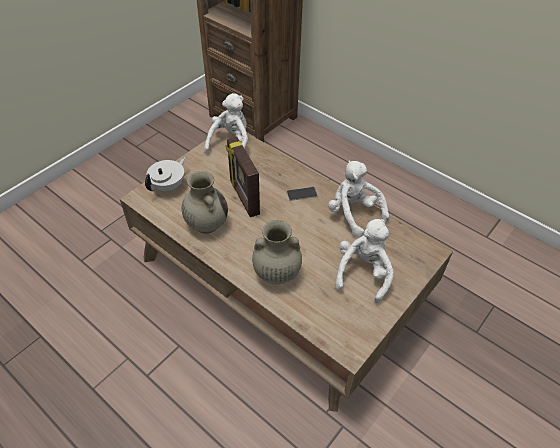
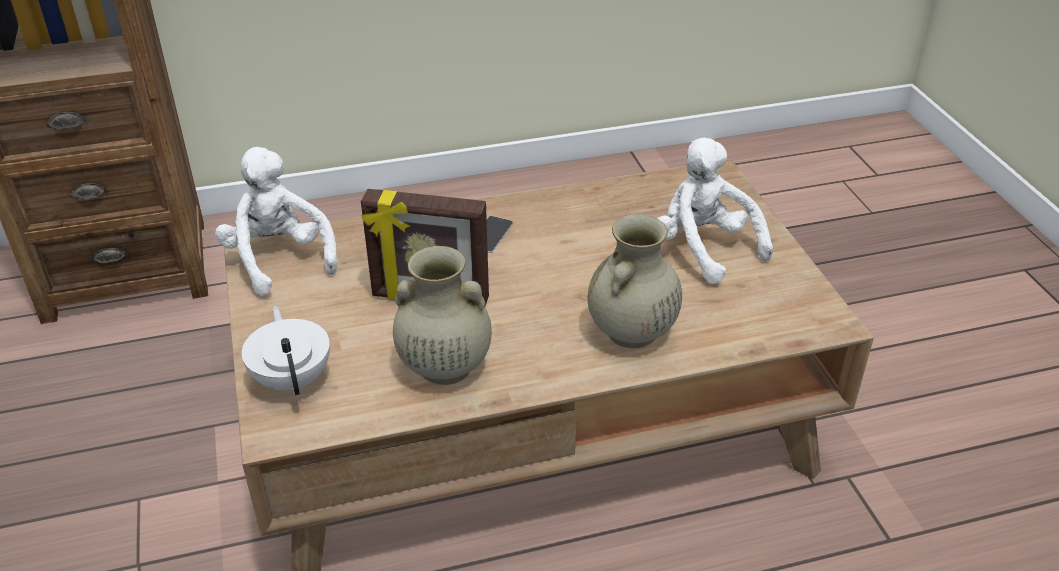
camera: 55 degrees left, 10 degrees down
(353, 213) = (584, 205): white plush toy -> none

